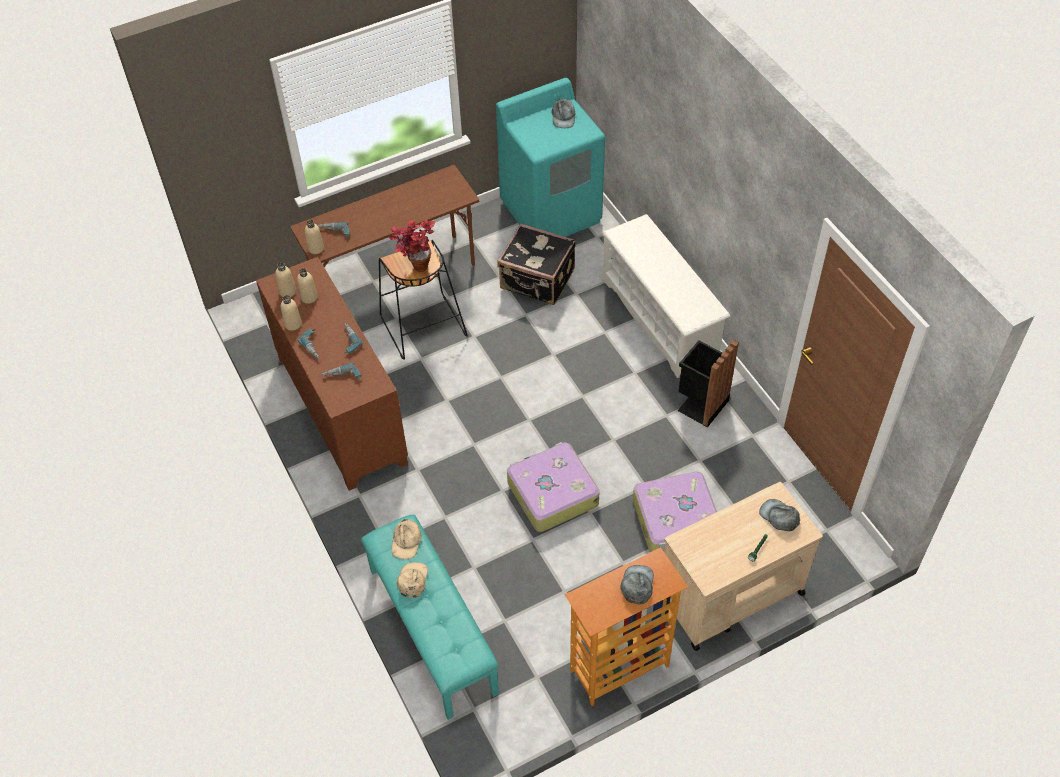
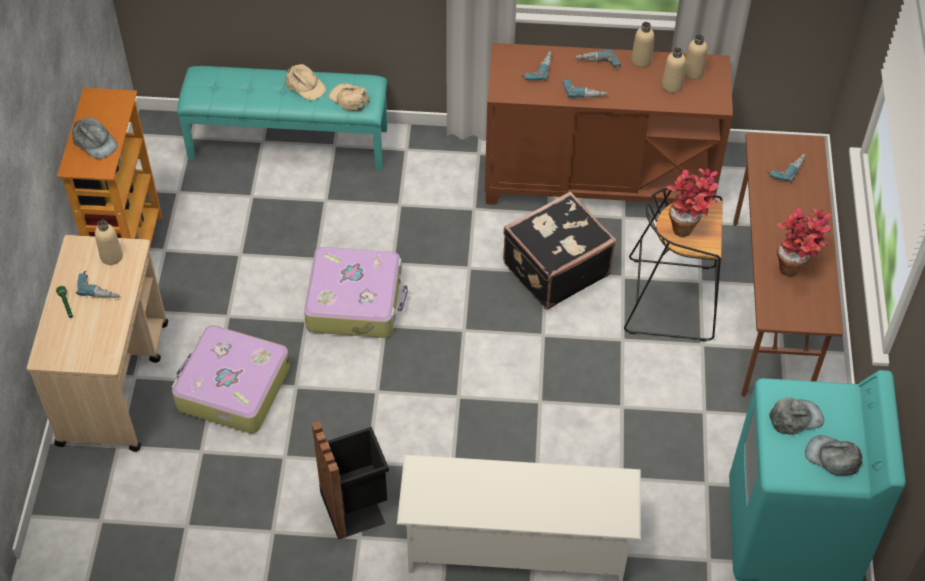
camera: 120 degrees right, 0 degrees up
(316, 248) = (769, 144): beige bottle -> beige bottle (111, 256)
(417, 200) = (796, 267): none -> potted plant
(537, 280) = (671, 448): black suitcase -> black suitcase (554, 268)
(728, 538) = (100, 288): none -> power drill
(779, 516) = (80, 346): grey cap -> grey cap (795, 418)

